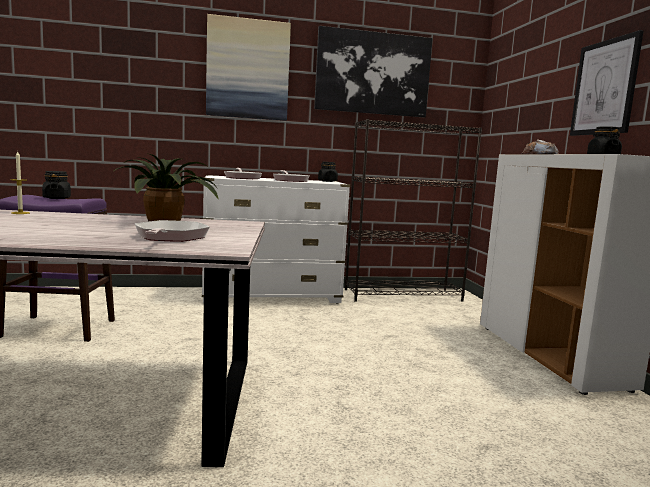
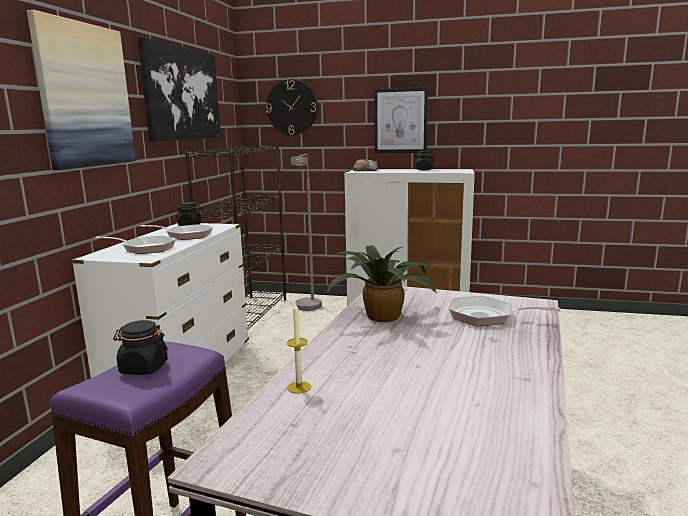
camera: 65 degrees left, 5 degrees up
(455, 311) = (308, 309): none -> grey floor lamp
(515, 86) = (292, 107): none -> wall clock

